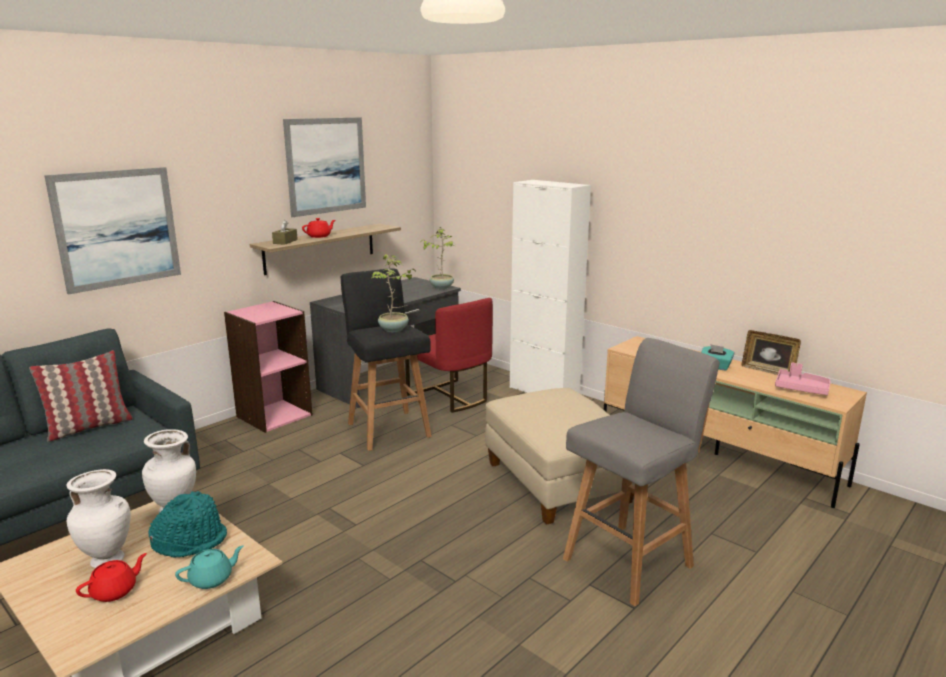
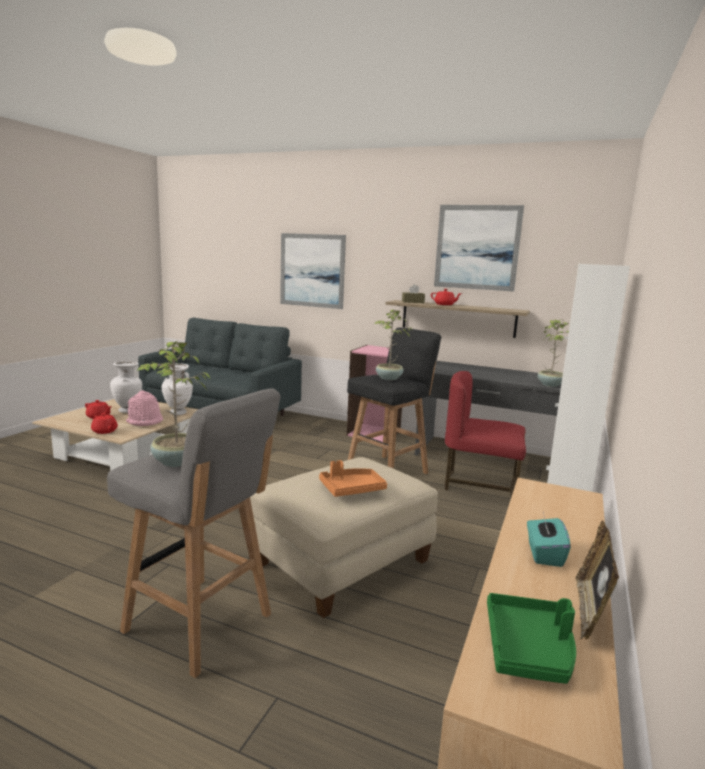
camera: 70 degrees right, 5 degrees down
(88, 427) = (243, 374): pillow -> none
(190, 541) = (145, 421): turquoise hat -> pink hat
(212, 579) = (105, 431): turquoise teapot -> red teapot
(450, 397) = (480, 486): red chair -> red chair turned 75 degrees clockwise
(579, 410) = (351, 489): none -> orange tray
(637, 431) = (176, 462): none -> potted plant
(801, 389) = (529, 649): pink tray -> green tray

